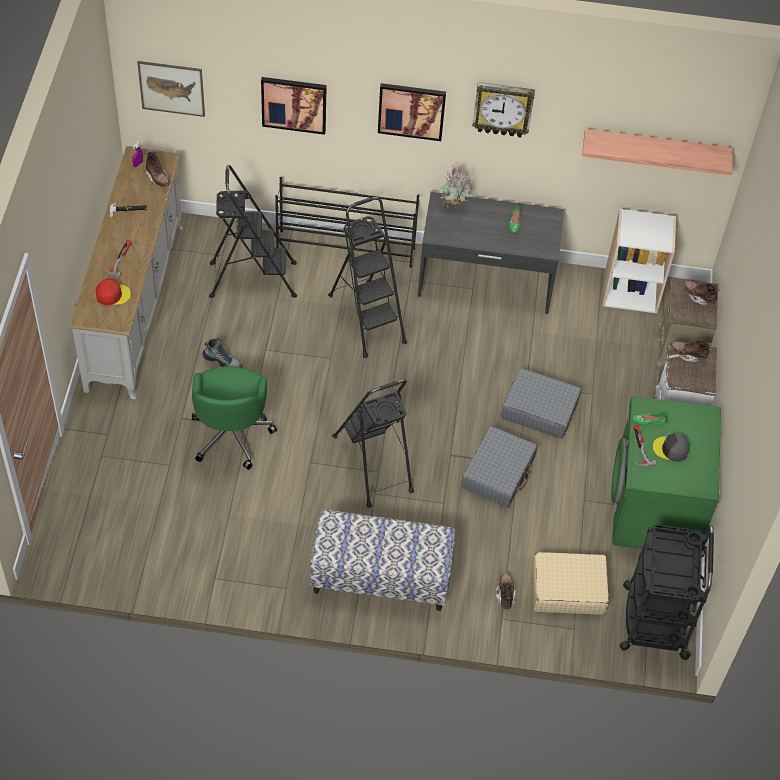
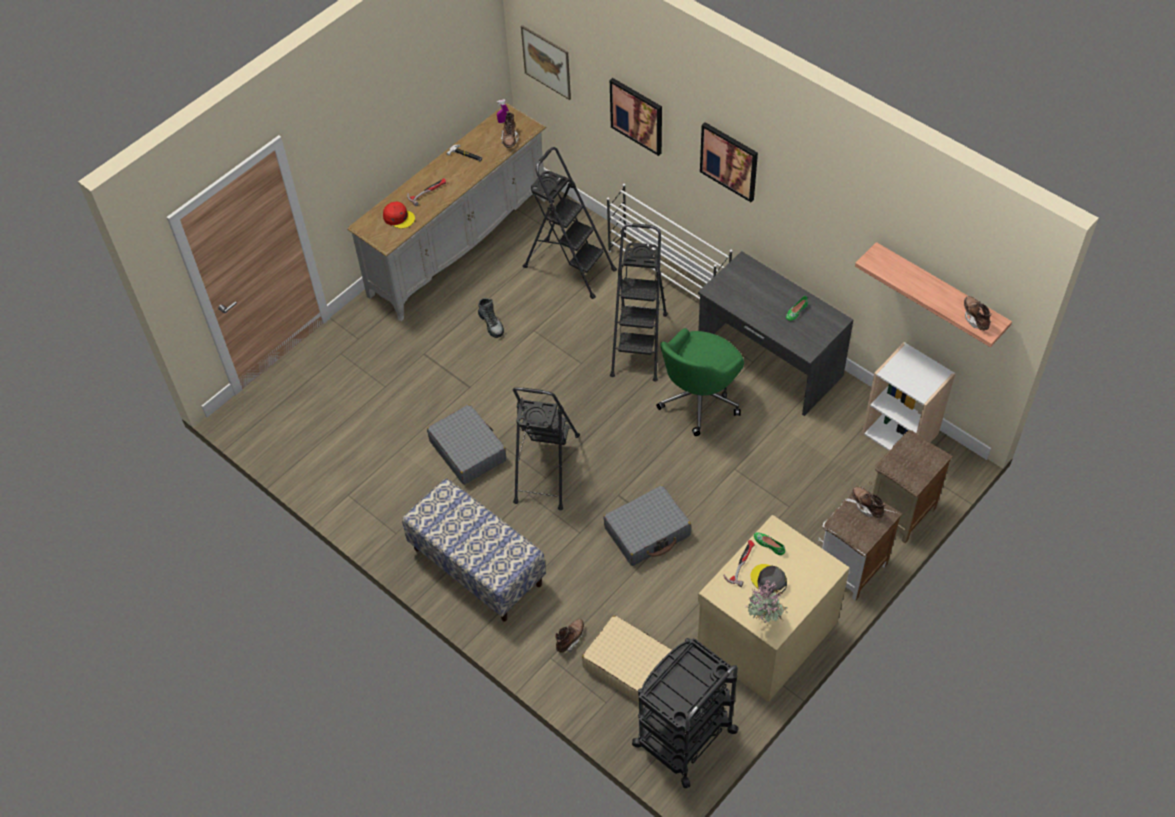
camera: 40 degrees right, 0 degrees up
(231, 436) = (450, 388): green office chair -> green office chair (699, 402)
(346, 249) = (667, 277): black shoe rack -> white shoe rack
(454, 207) = (751, 274): potted plant -> potted plant (765, 620)
(503, 108) = (805, 190): wall clock -> none
(539, 409) = (728, 496): grey suitcase -> grey suitcase (468, 450)
(653, 508) = (764, 637): green washing machine -> beige washing machine
(698, 296) = (922, 458): brown boot -> brown boot (975, 318)

